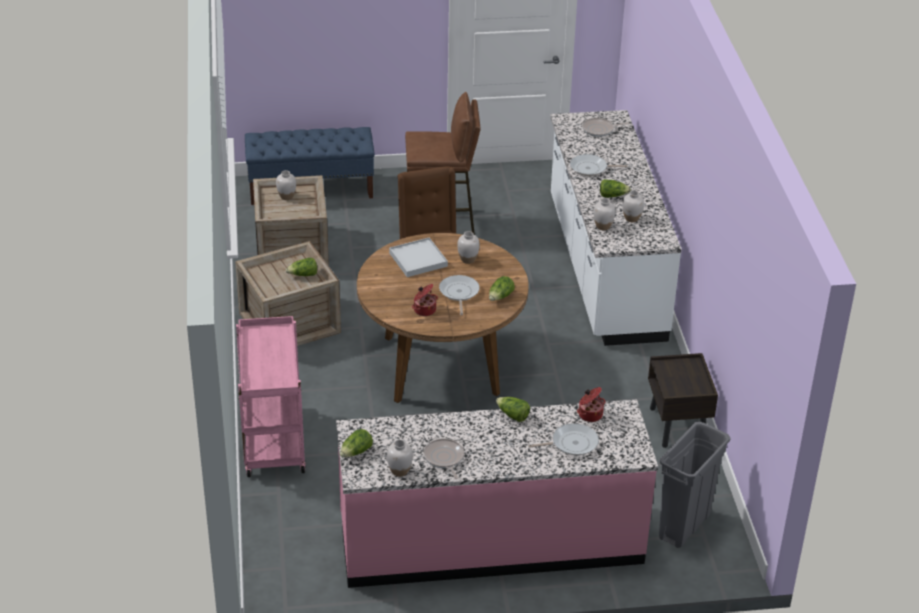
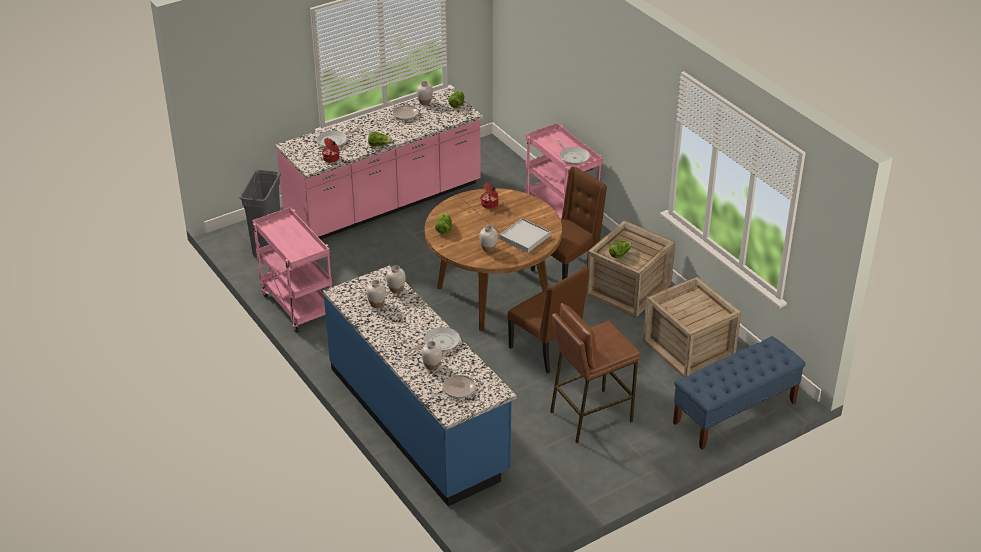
camera: 155 degrees right, 0 degrees up
(286, 197) = (701, 313): white vase -> white vase (432, 366)
(335, 366) = (566, 270): none -> brown chair
(459, 293) = (475, 222): frying pan -> frying pan (573, 157)
(604, 268) = (418, 420): white counter -> blue counter
(612, 195) = (404, 321): lettuce -> none
(677, 426) = (296, 305): brown nightstand -> pink cart

